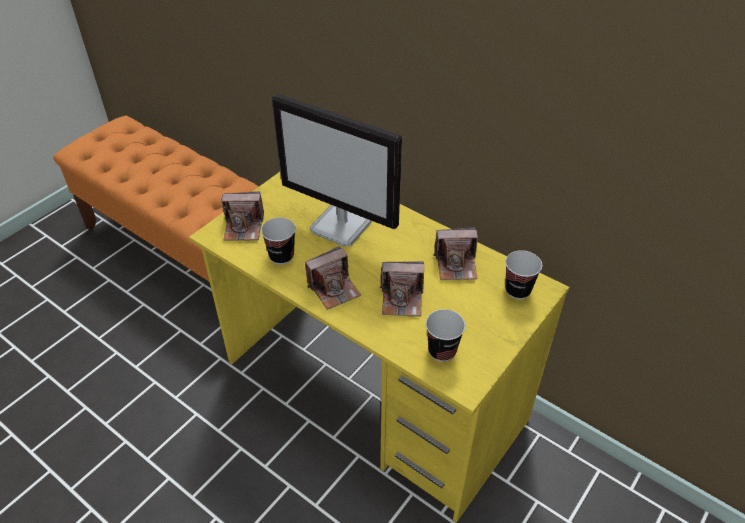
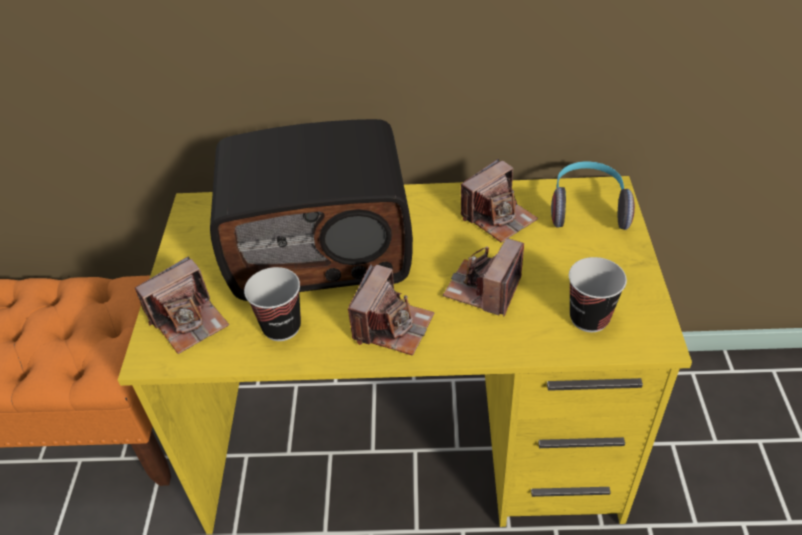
camera: 35 degrees left, 0 degrees up
(342, 226) = (321, 247): monitor -> radio
(402, 299) = (483, 289): camera -> camera turned 150 degrees clockwise
(517, 290) = (587, 207): cup -> headphones

